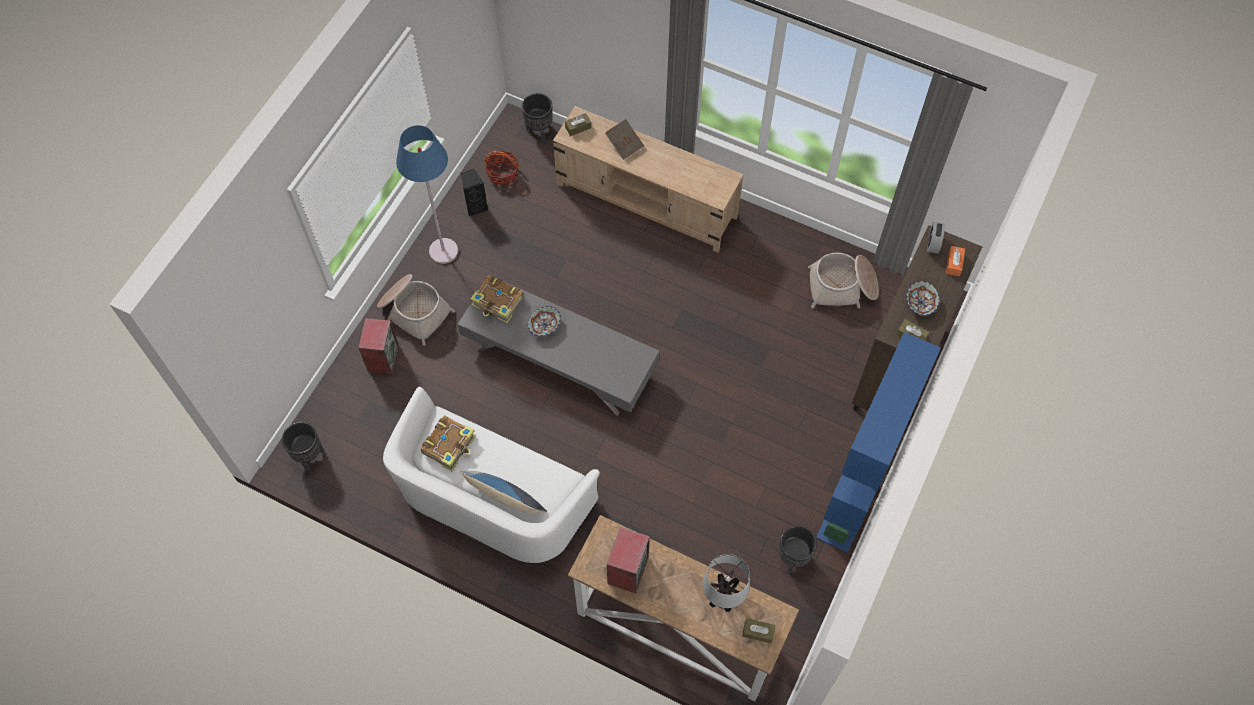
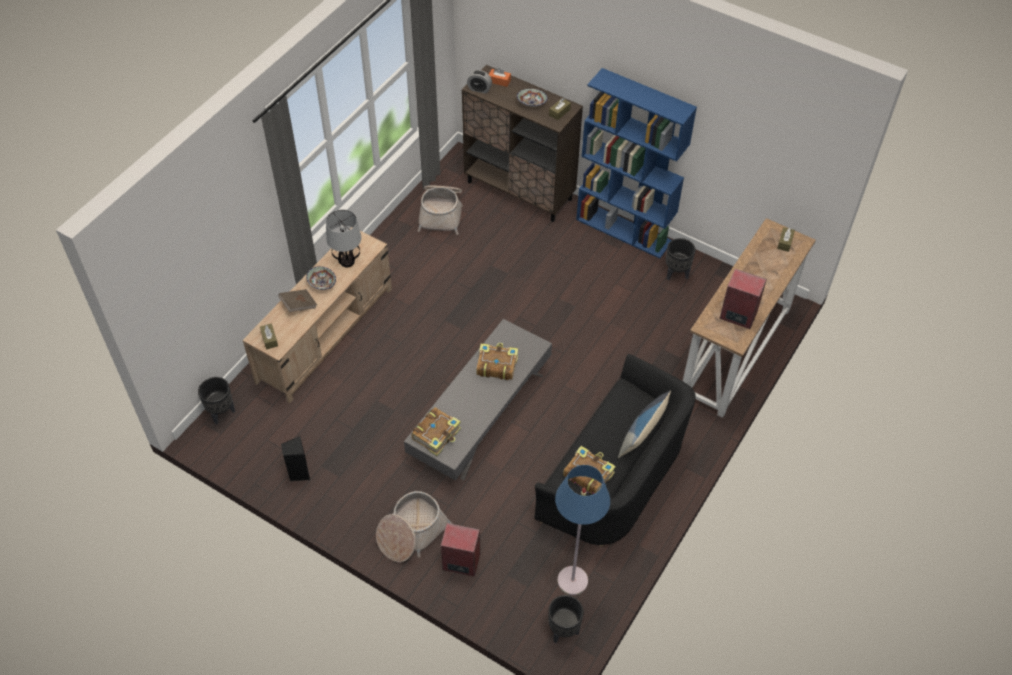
camera: 85 degrees left, 10 degrees down
(443, 251) = (346, 504): blue floor lamp -> blue floor lamp (572, 581)
(491, 497) = (615, 475): white sofa -> black sofa
(503, 174) = (265, 447): basket -> none
(545, 326) = (467, 399): bowl -> bowl (322, 283)
(592, 349) = (496, 365): none -> book
(723, 599) = (760, 259): table lamp -> table lamp (347, 261)

